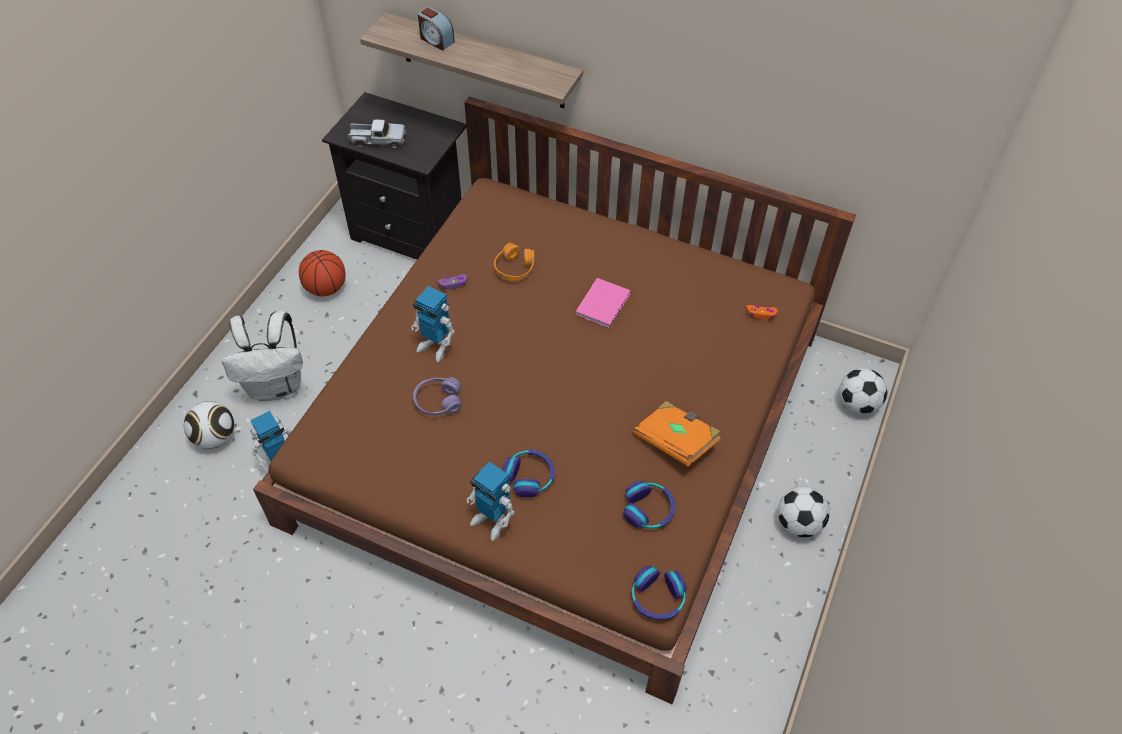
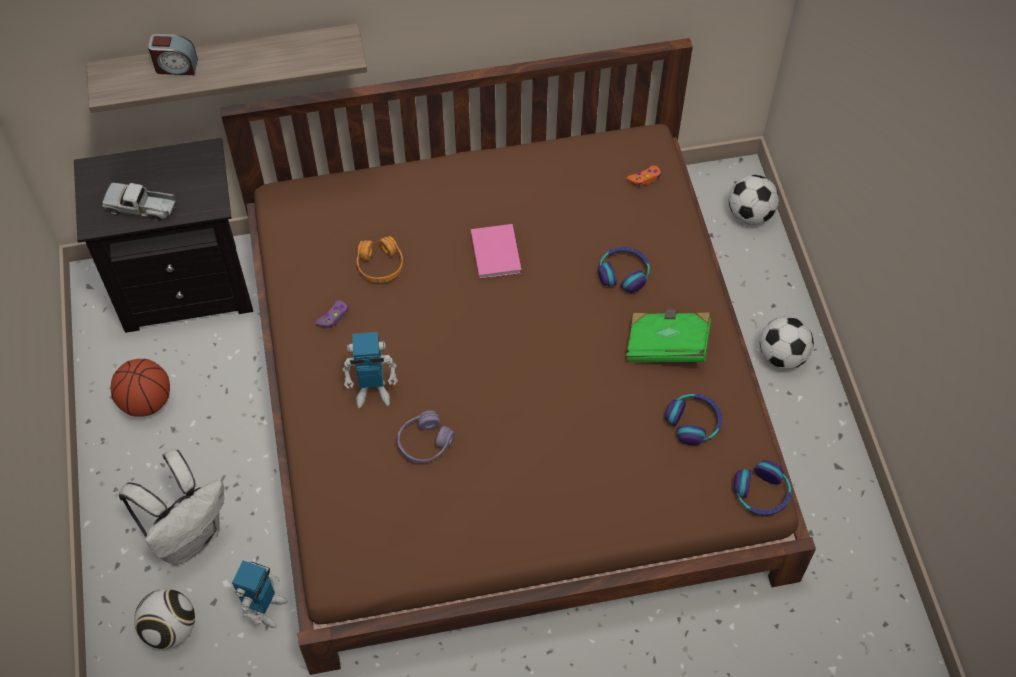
camera: 35 degrees left, 5 degrees up
(377, 140) = (141, 207): toy truck -> toy truck turned 135 degrees counterclockwise
(492, 520) = (569, 521): toy robot -> none
(529, 476) = (568, 459): headphones -> headphones (623, 273)
(676, 441) = (667, 345): orange book -> green book

